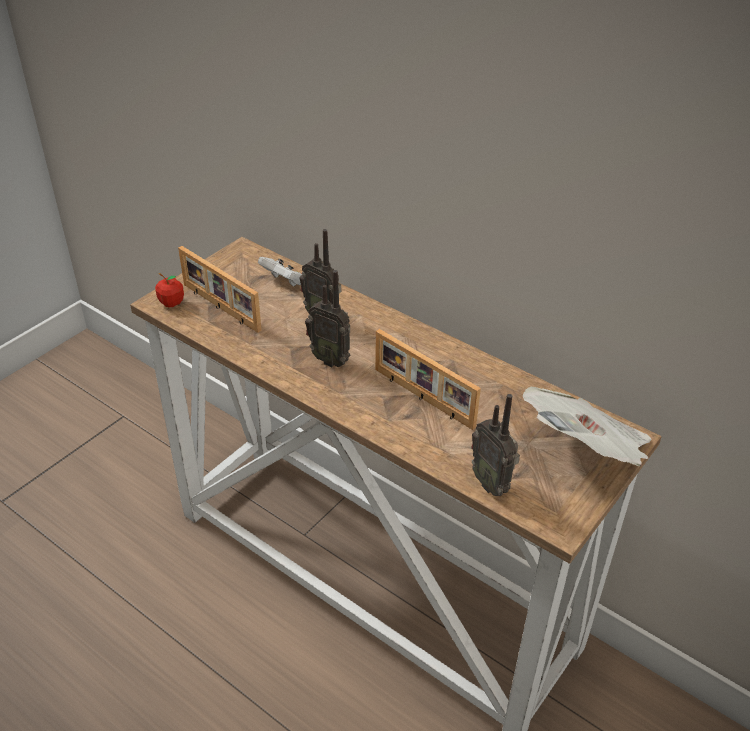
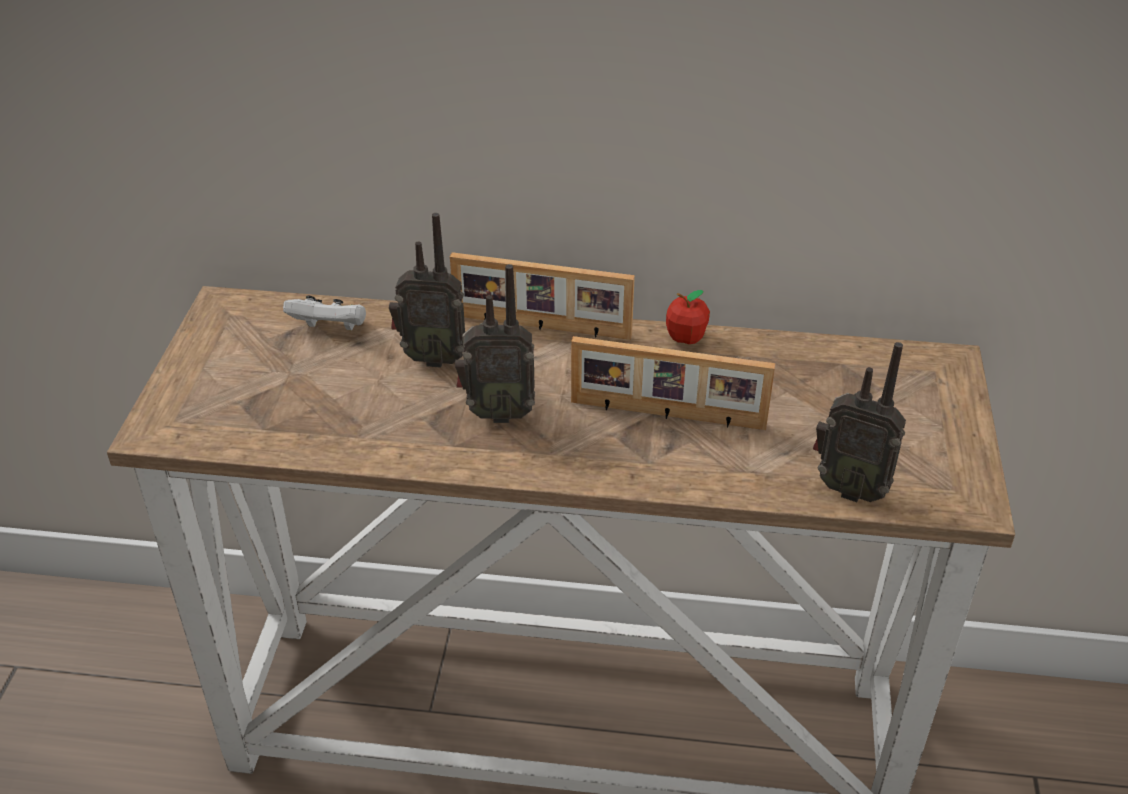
camera: 30 degrees left, 0 degrees up
(171, 303) = (178, 424): apple -> apple (686, 337)
(220, 307) = (264, 402): picture frame -> picture frame (541, 327)
(586, 450) = (917, 398): newspaper -> none

